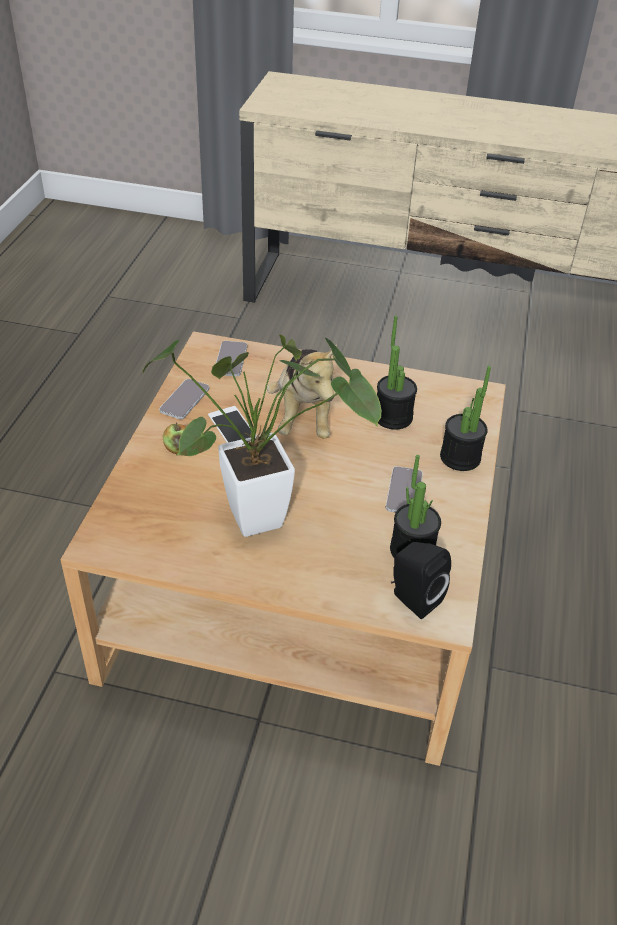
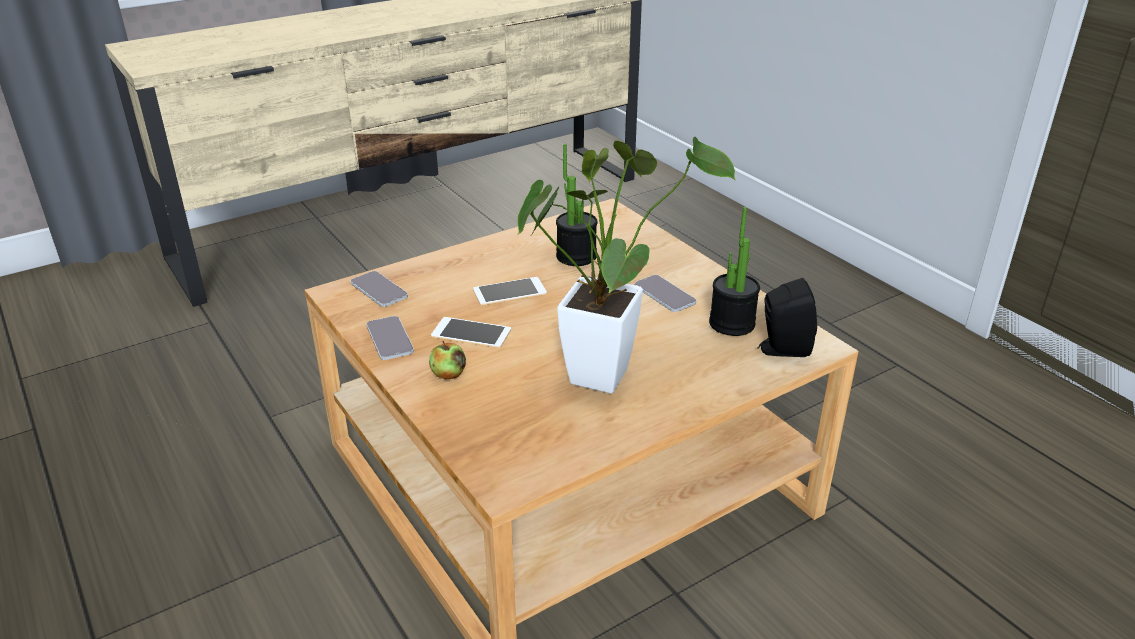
camera: 45 degrees left, 10 degrees down
(304, 415) = (509, 292): plush toy -> phone
(460, 457) = (662, 254): potted plant -> none

